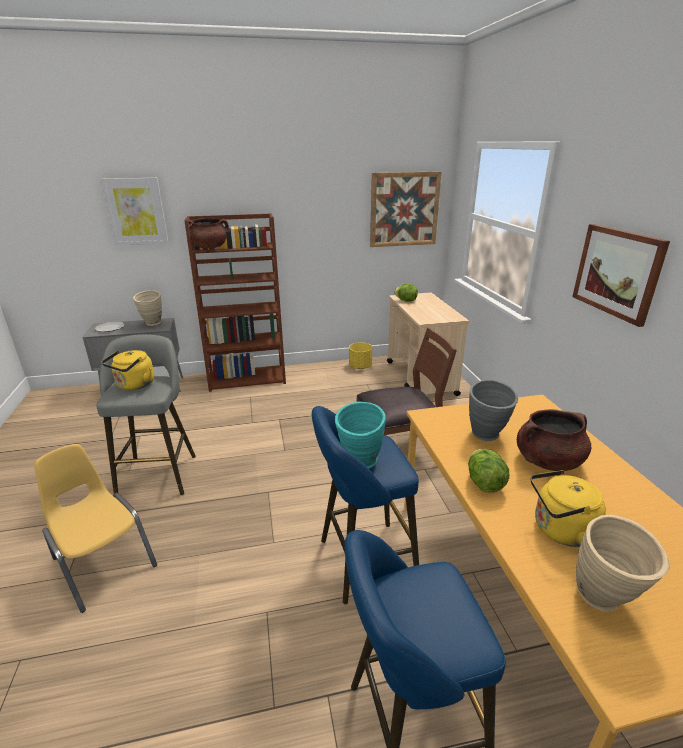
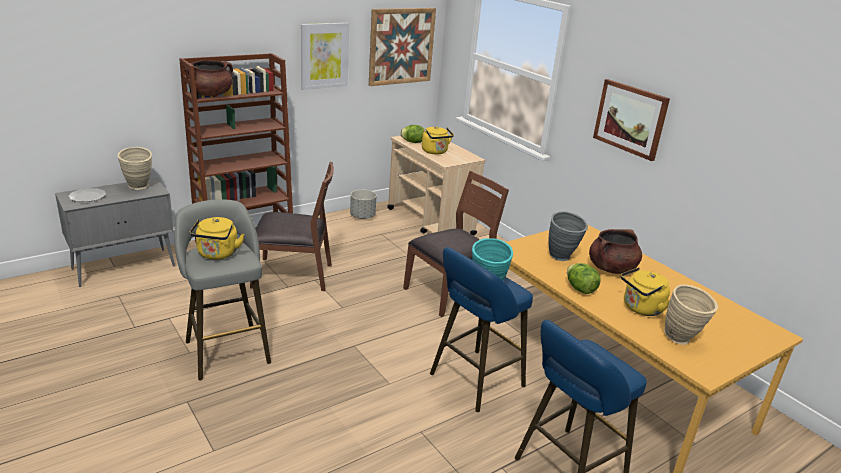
camera: 25 degrees left, 0 degrees up
(103, 562) = (240, 432): yellow chair -> none
(136, 212) = (118, 54): picture -> picture (324, 55)
(264, 412) = (293, 275): none -> brown chair
(360, 367) = (362, 216): yellow planter -> grey planter
(421, 310) = (435, 152): none -> yellow kettle

